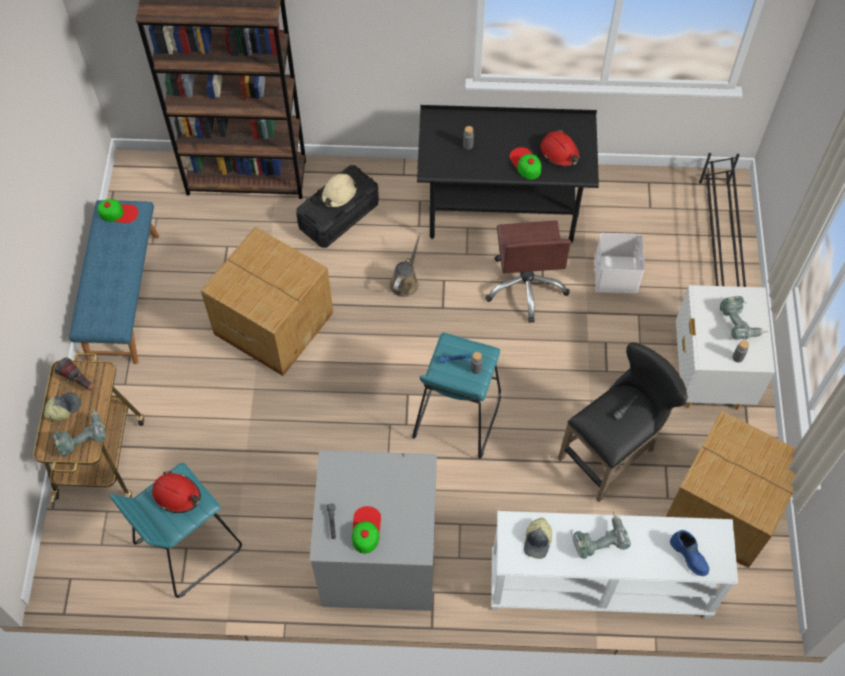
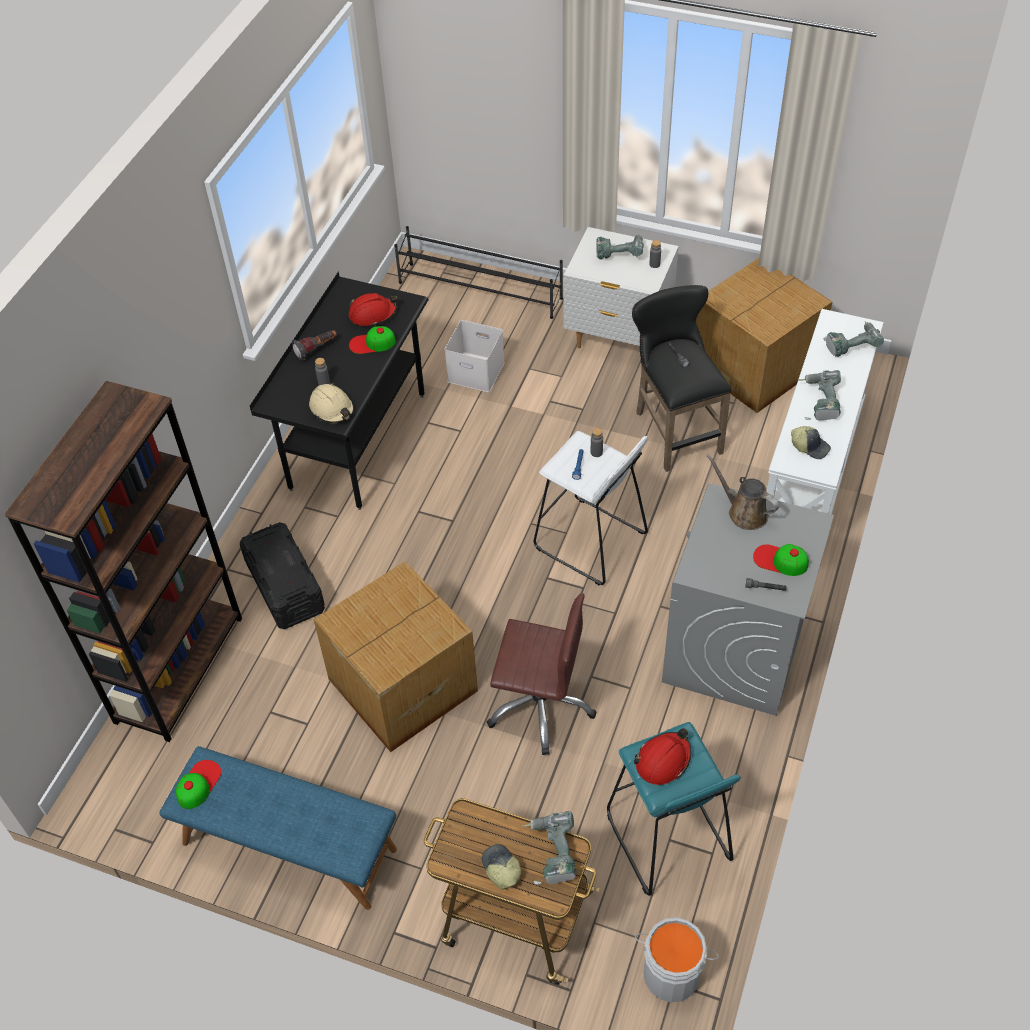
camera: 70 degrees left, 10 degrees down
(79, 381) = (466, 844): flashlight -> flashlight (317, 350)
(79, 575) = (672, 971): none -> grey bucket
(339, 194) = (276, 559): beige hard hat -> beige hard hat (332, 409)
(405, 282) = (404, 546): brown watering can -> brown watering can (744, 512)
(456, 417) = (590, 542): turquoise stool -> white stool
(526, 286) = (457, 444): brown office chair -> brown office chair (540, 705)
(689, 556) = (851, 345): blue boot -> power drill

